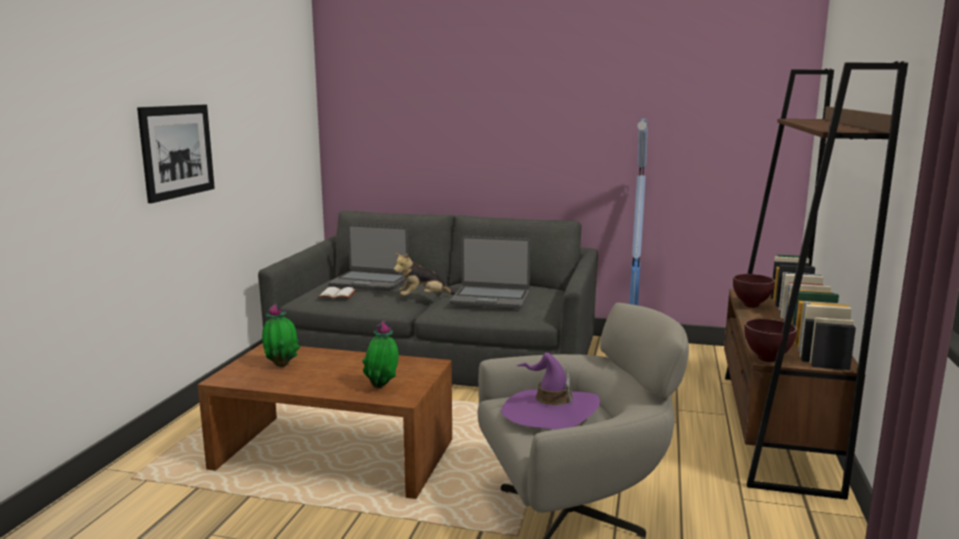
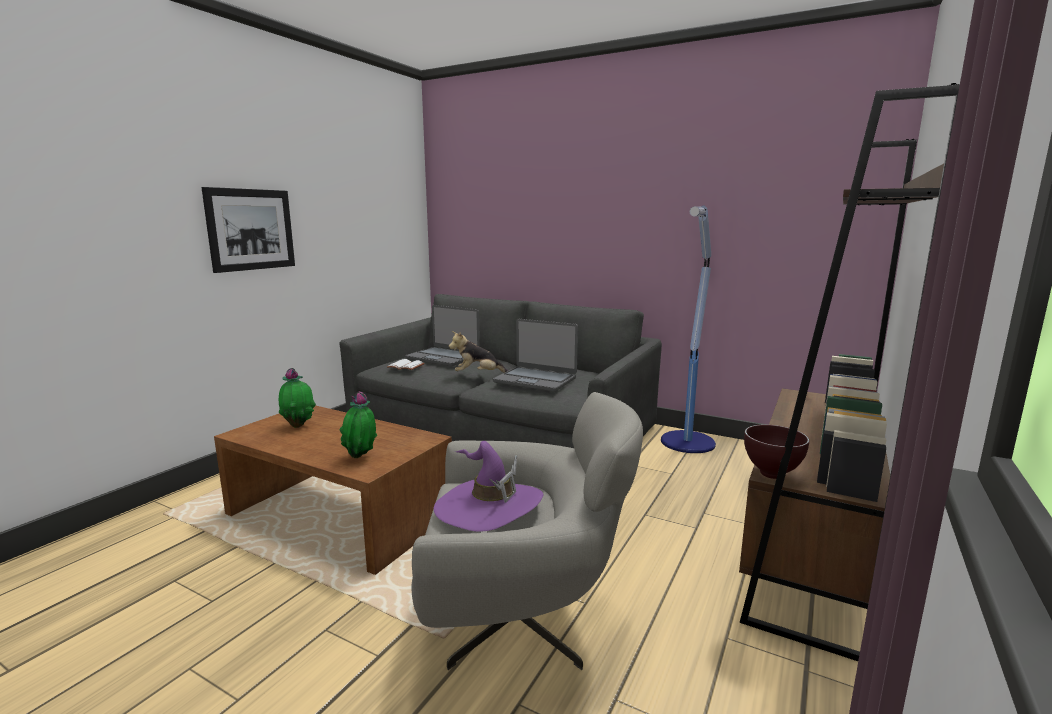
camera: 15 degrees right, 0 degrees up
(750, 305) = (793, 408): brown bowl -> none

